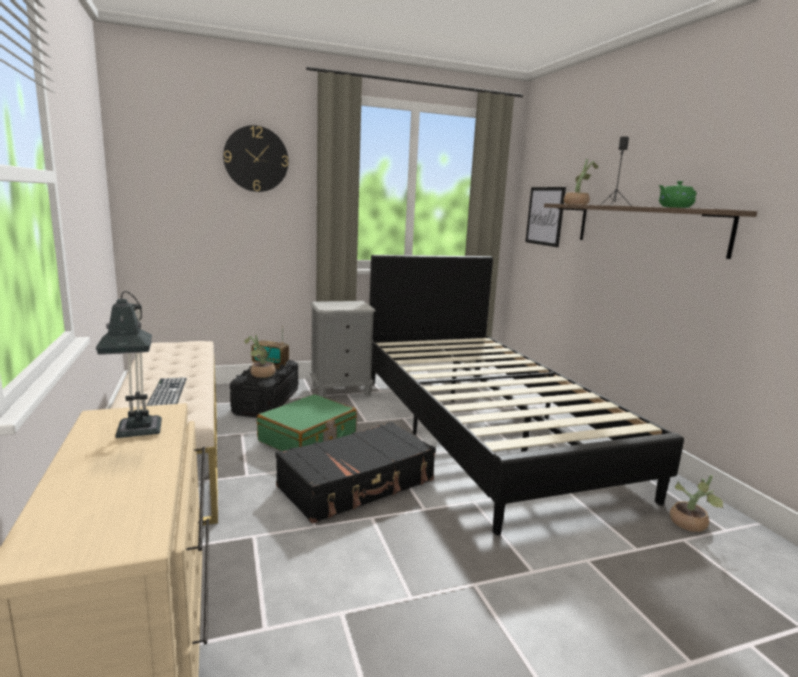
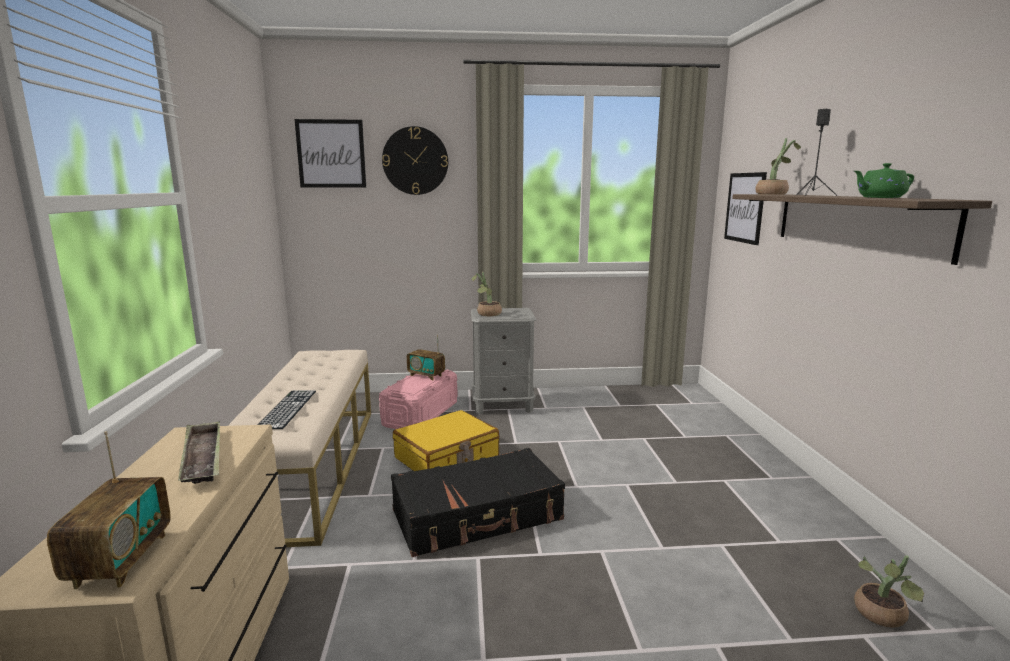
camera: 15 degrees right, 0 degrees up
(125, 525) = (121, 560): none -> radio
(138, 435) = (203, 458): table lamp -> tray
(170, 146) = (331, 154): none -> picture
(260, 375) = (411, 386): potted plant -> potted plant (487, 314)
(266, 402) = (421, 414): black storage box -> pink storage box
(308, 438) = (447, 458): green suitcase -> yellow suitcase
(483, 429) = (648, 461): black bed -> none

